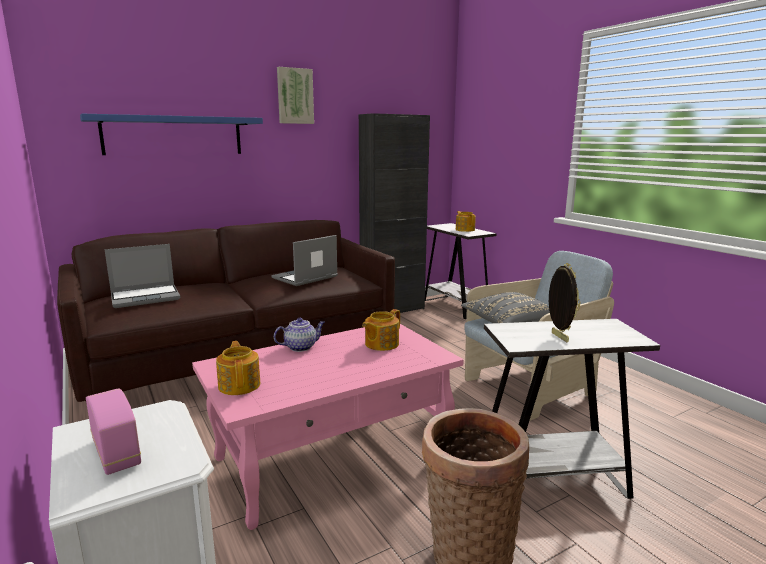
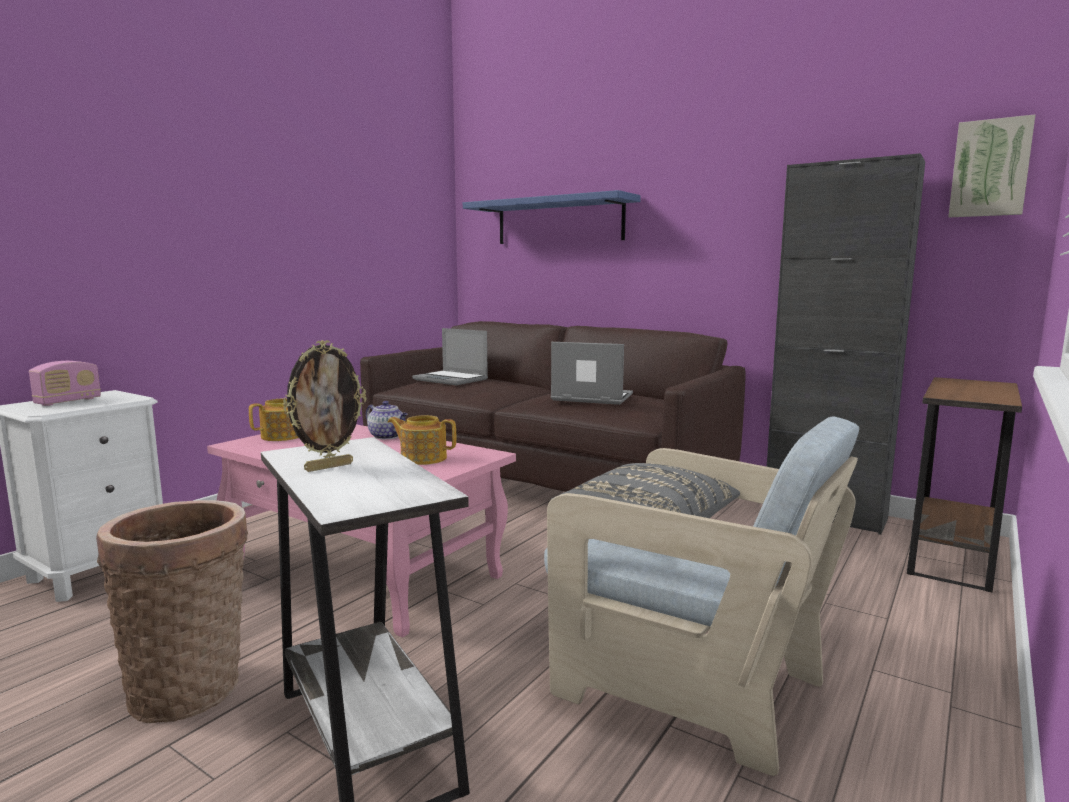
camera: 65 degrees right, 5 degrees down
(295, 96) = (701, 157): picture -> picture (990, 168)
(455, 306) = (951, 556): white side table -> brown side table
(465, 229) = (978, 391): teapot -> none

